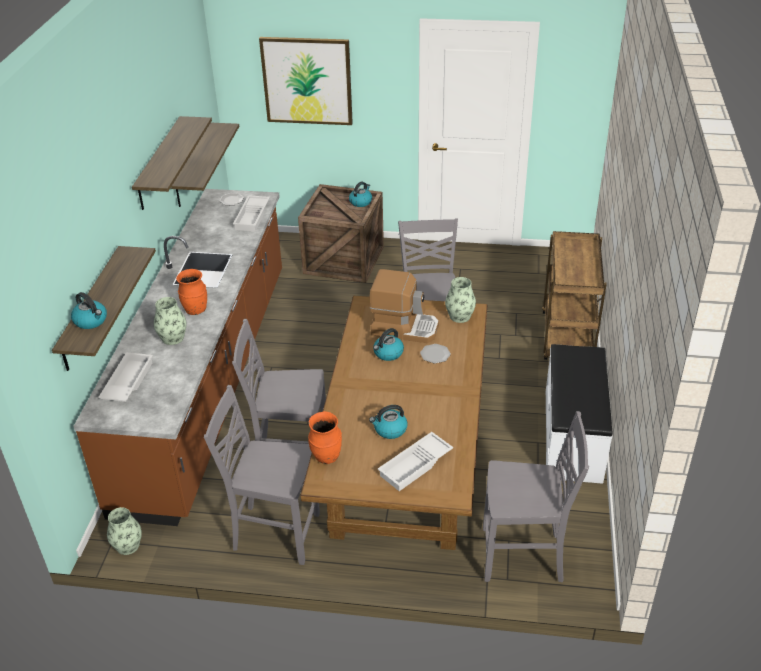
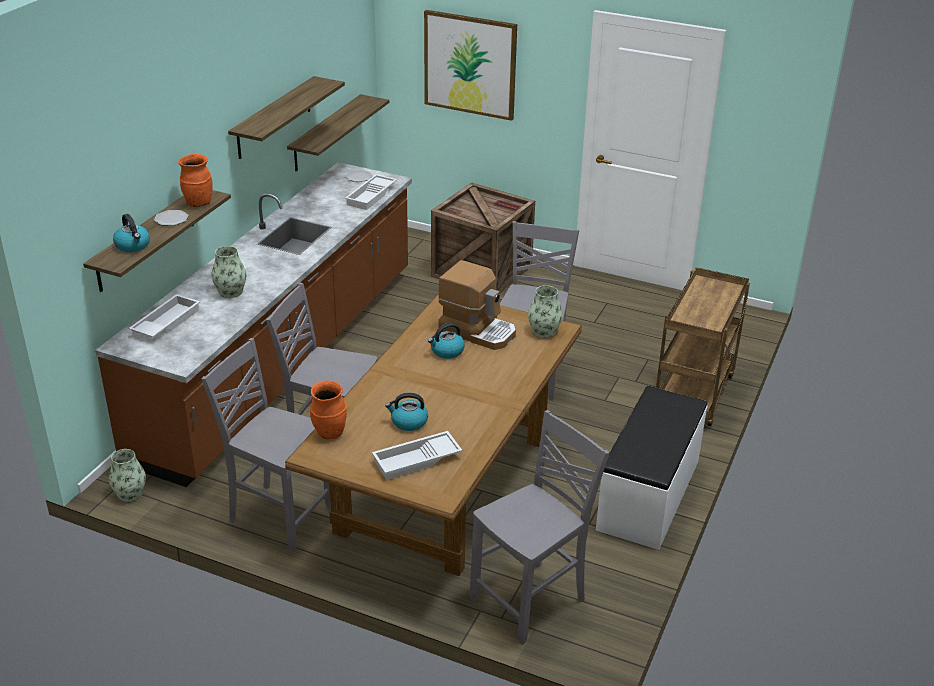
camera: 15 degrees right, 5 degrees down
(195, 310) = (266, 271): orange vase -> orange vase (198, 203)
(360, 202) = (507, 207): kettle -> none
(435, 354) = (496, 362): plate -> plate (171, 219)
(524, 556) = (531, 600): grey chair -> grey chair turned 60 degrees counterclockwise

